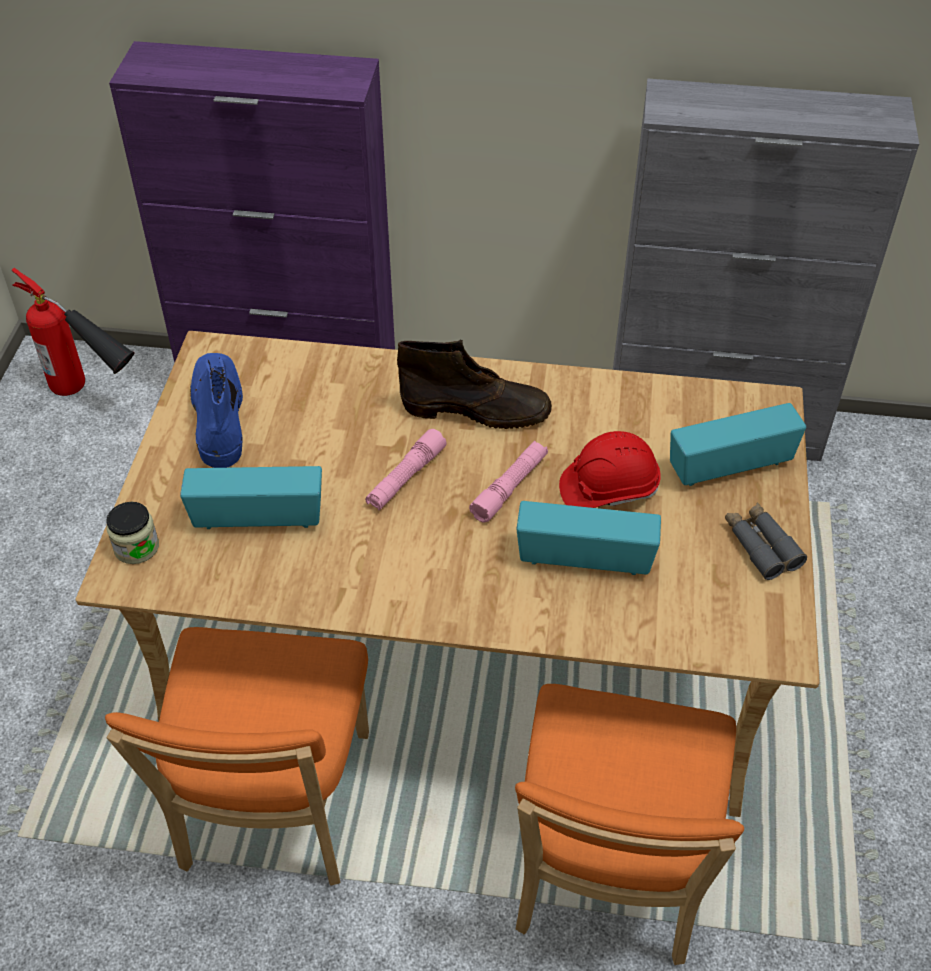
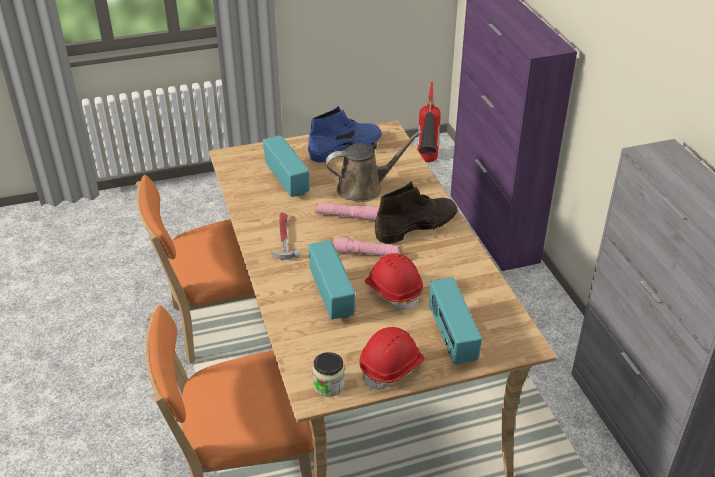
camera: 65 degrees right, 10 degrees down
(136, 547) = (247, 154): jar -> jar (329, 385)
(347, 433) = (364, 188): none -> brown watering can
(412, 572) = (283, 238): none -> hammer
(477, 410) = (417, 225): brown boot -> brown boot turned 105 degrees counterclockwise
(729, 466) = (451, 337): radio -> radio turned 150 degrees counterclockwise
(761, 546) = (392, 367): grey binoculars -> red hard hat

